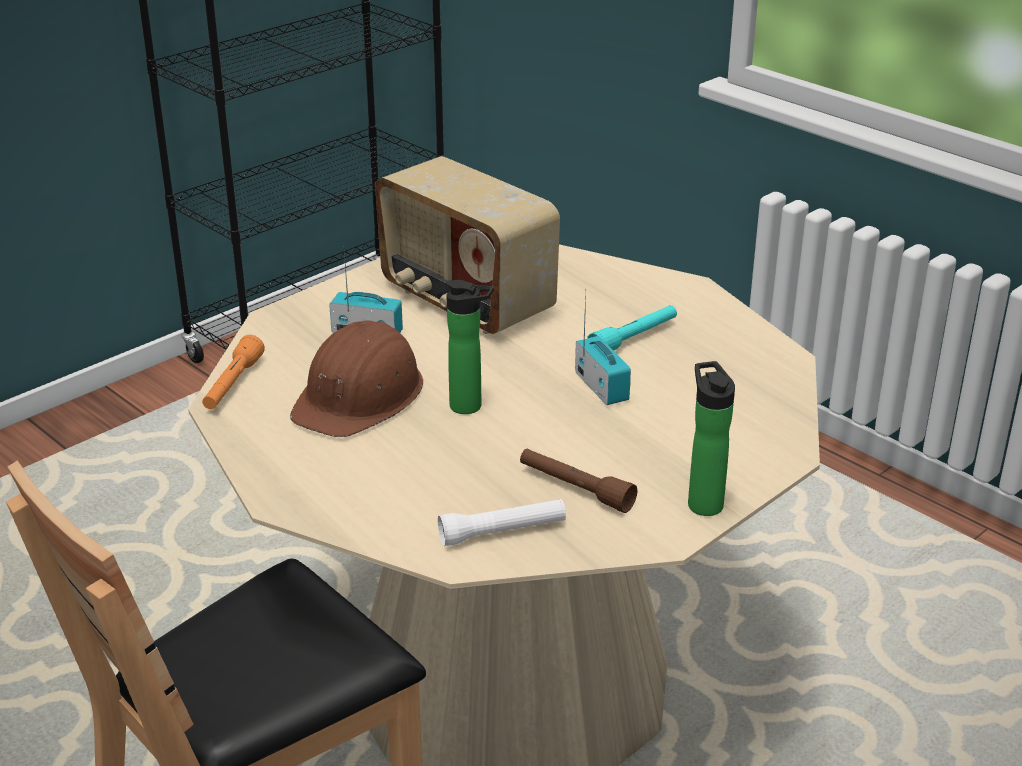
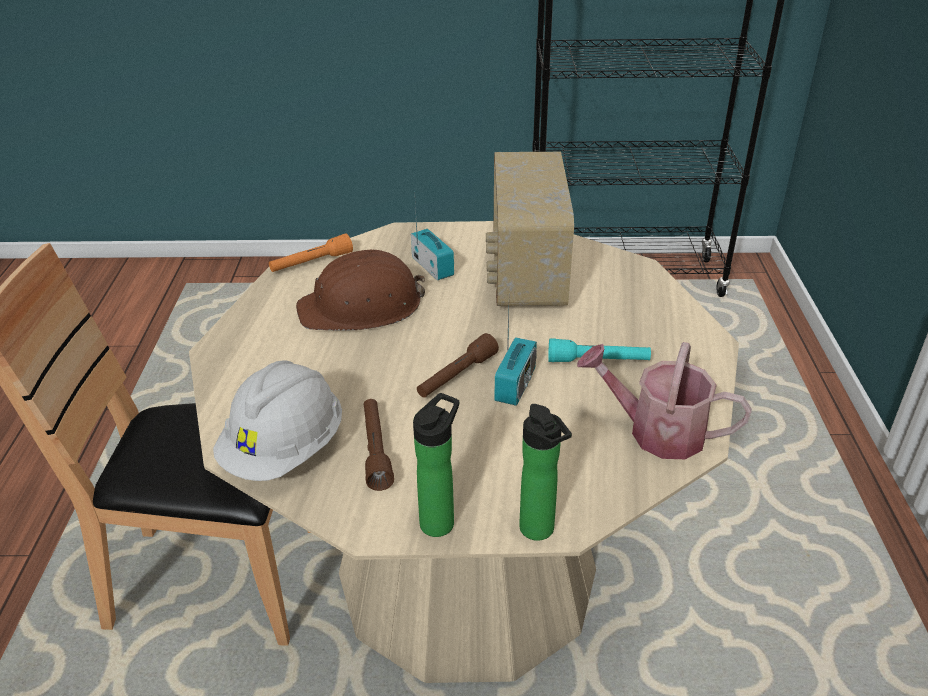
camera: 45 degrees right, 5 degrees up
(470, 407) = (410, 350): bottle -> bottle (539, 532)
(502, 532) = (285, 450): white flashlight -> white hard hat
(545, 405) = (457, 376): none -> brown flashlight
(749, 365) = (656, 431): none -> watering can

